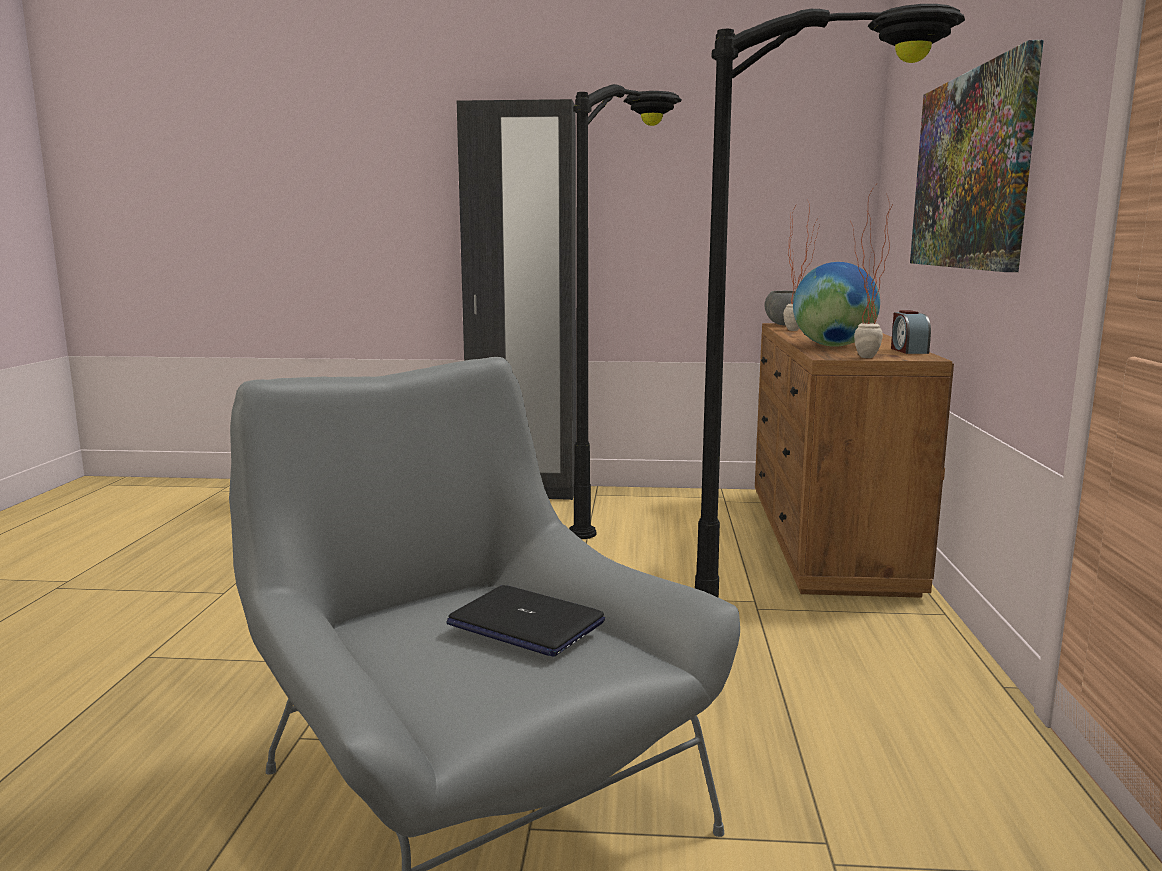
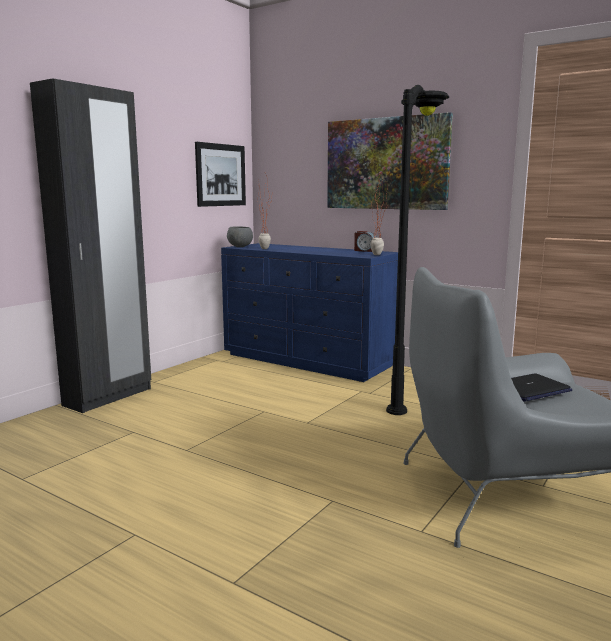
camera: 60 degrees left, 0 degrees up
(629, 512) = (200, 382): black floor lamp -> none
(791, 206) = (220, 175): none -> picture
(827, 539) = (308, 360): brown dresser -> blue dresser
(833, 346) = (333, 252): globe -> none

